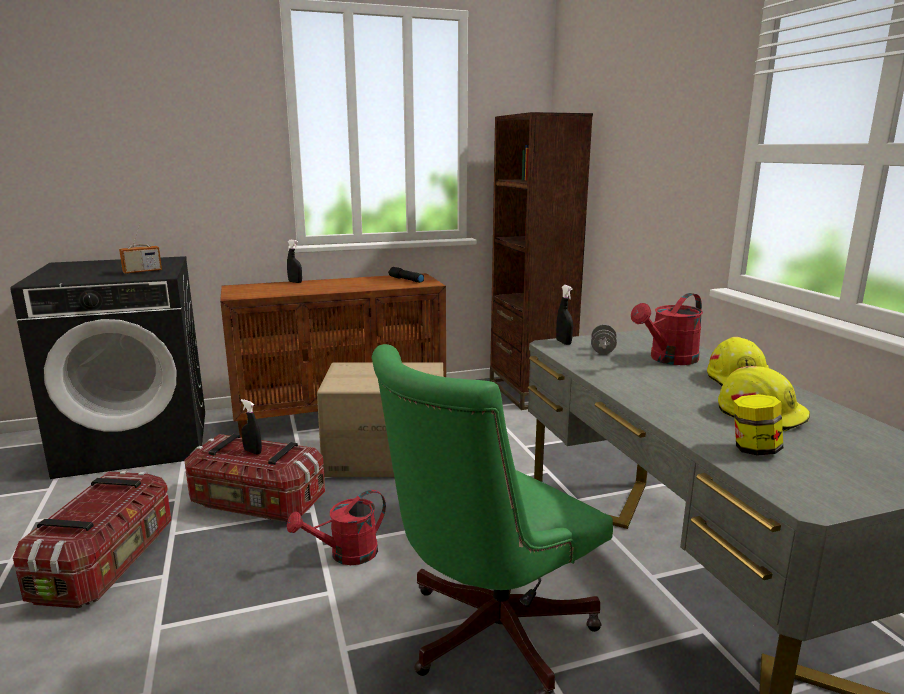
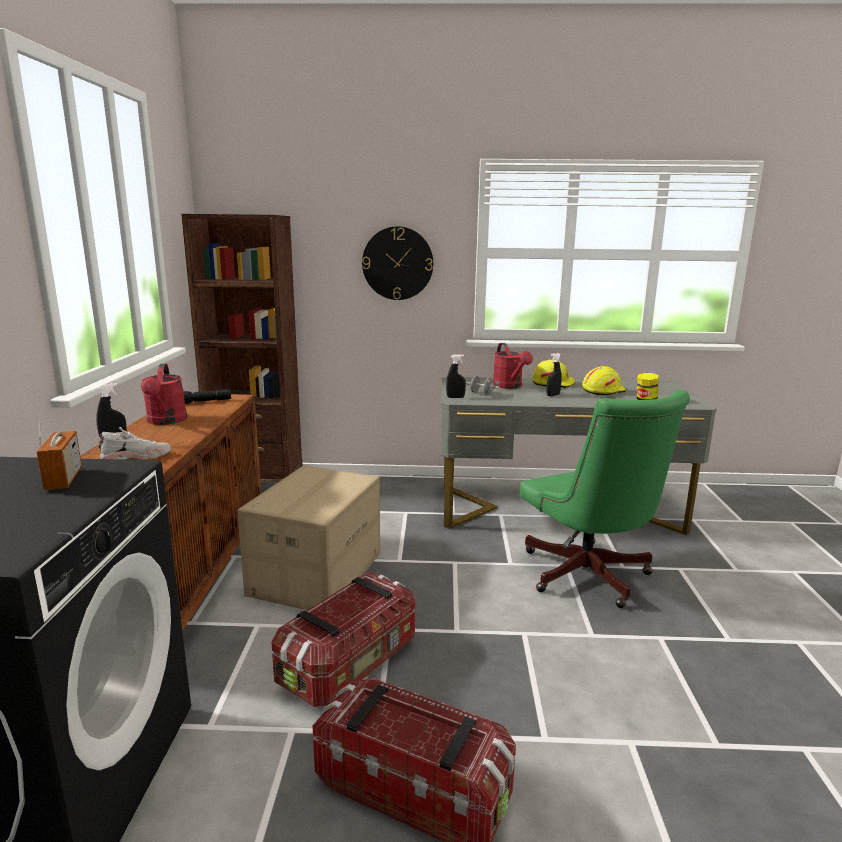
camera: 70 degrees left, 0 degrees up
(252, 451) = (344, 609): black spray bottle -> black spray bottle (553, 395)
(266, 290) = (136, 457): none -> white shoe
(346, 555) = (475, 619): red watering can -> red watering can (166, 421)
(667, 168) = (397, 263): none -> wall clock

